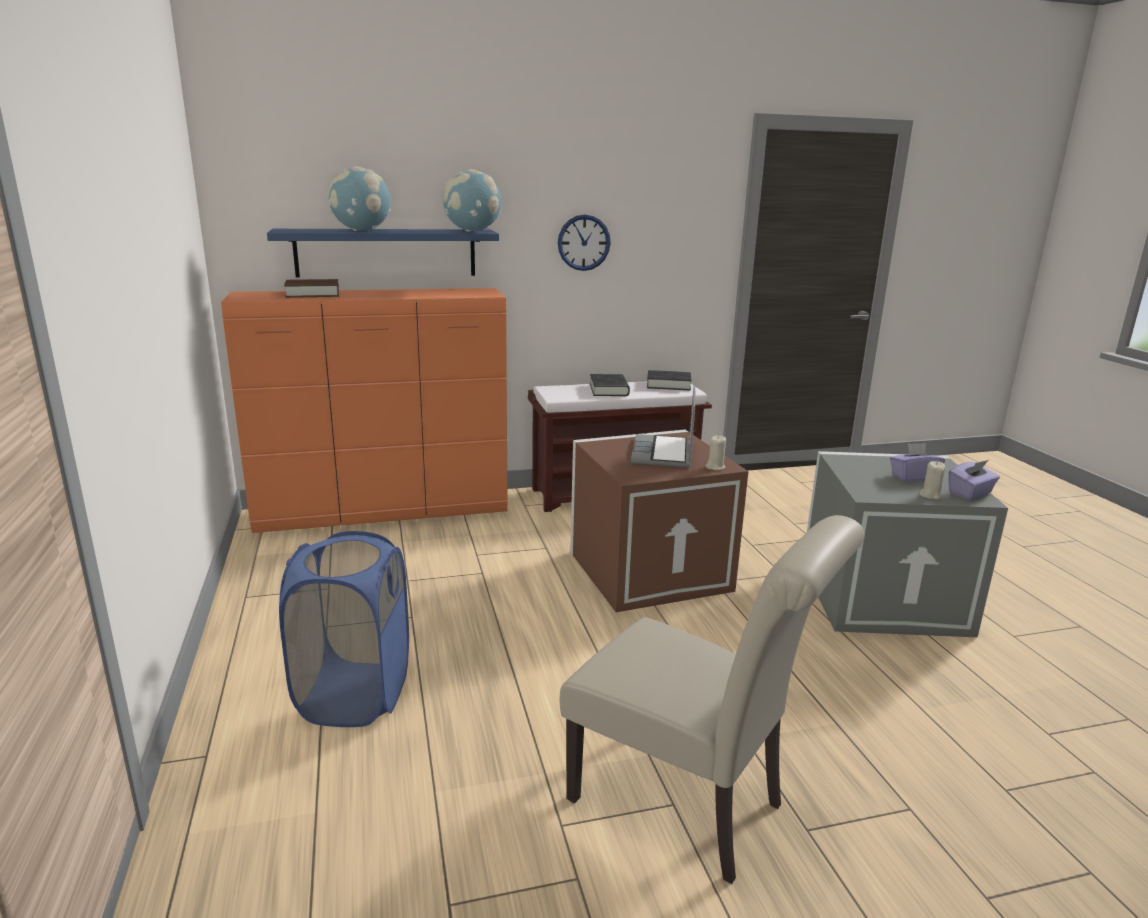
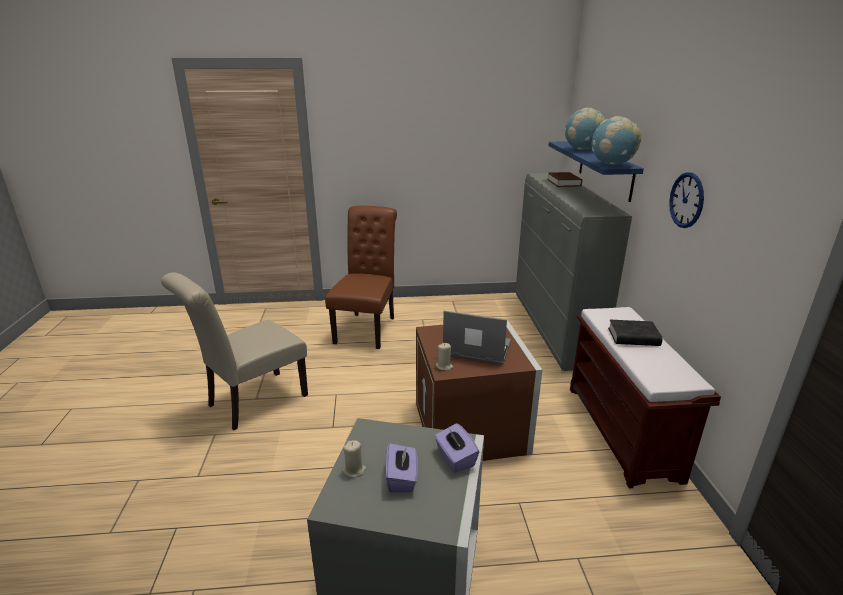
camera: 100 degrees right, 5 degrees up
(354, 694) = (367, 328): blue laundry basket -> brown chair
(385, 513) = (552, 329): orange dresser -> grey dresser
(668, 385) = (675, 372): black book -> none
(970, 493) = (349, 505): purple tissue box -> purple tissue box (455, 458)

